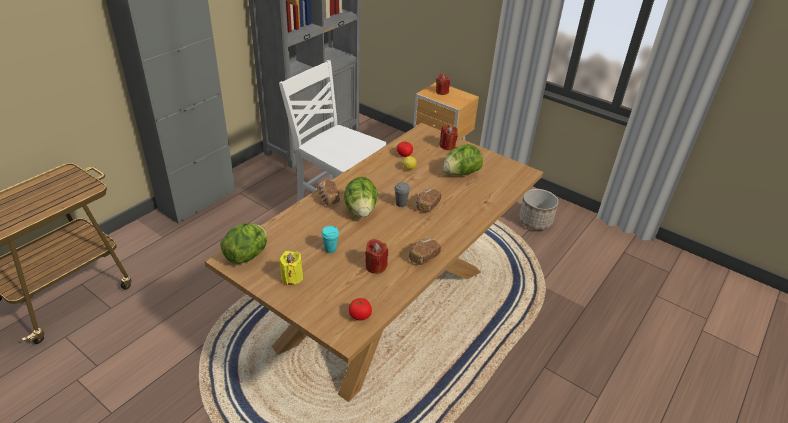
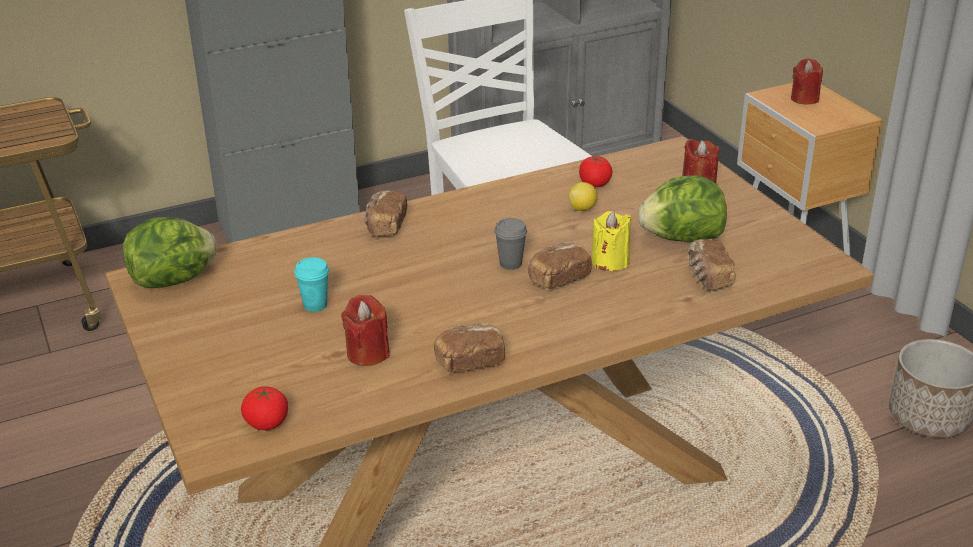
camera: 30 degrees right, 5 degrees down
(292, 277) = (212, 331): yellow candle -> yellow candle (610, 261)
(361, 210) = (425, 258): lettuce -> none
(485, 189) = (707, 277): none -> bread

